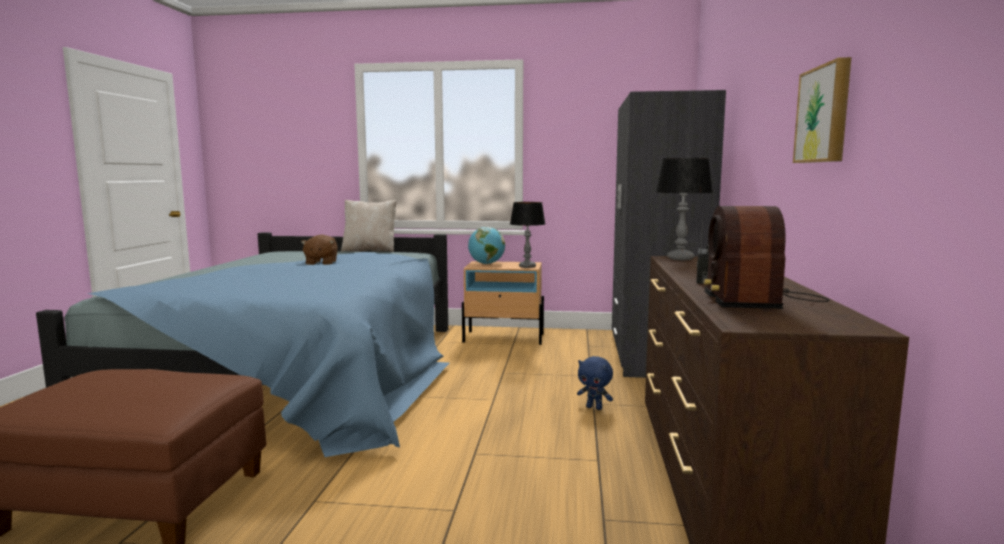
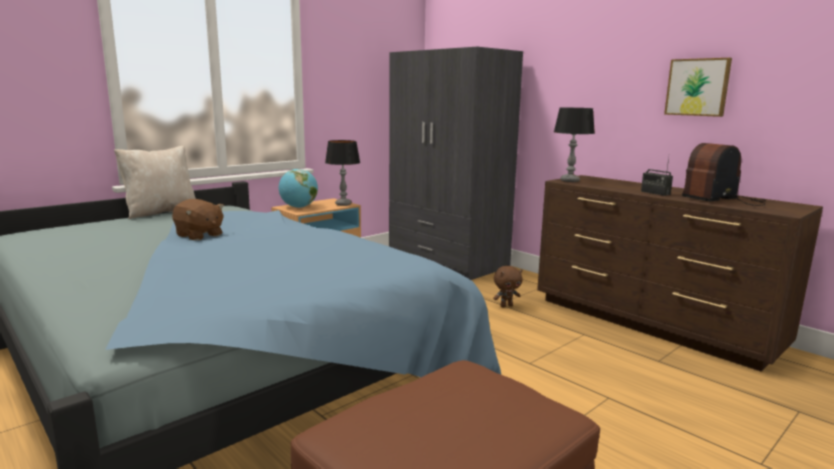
camera: 50 degrees left, 5 degrees up
(594, 408) = (506, 306): blue plush toy -> brown plush toy
(757, 300) = (724, 200): radio -> radio turned 105 degrees clockwise

